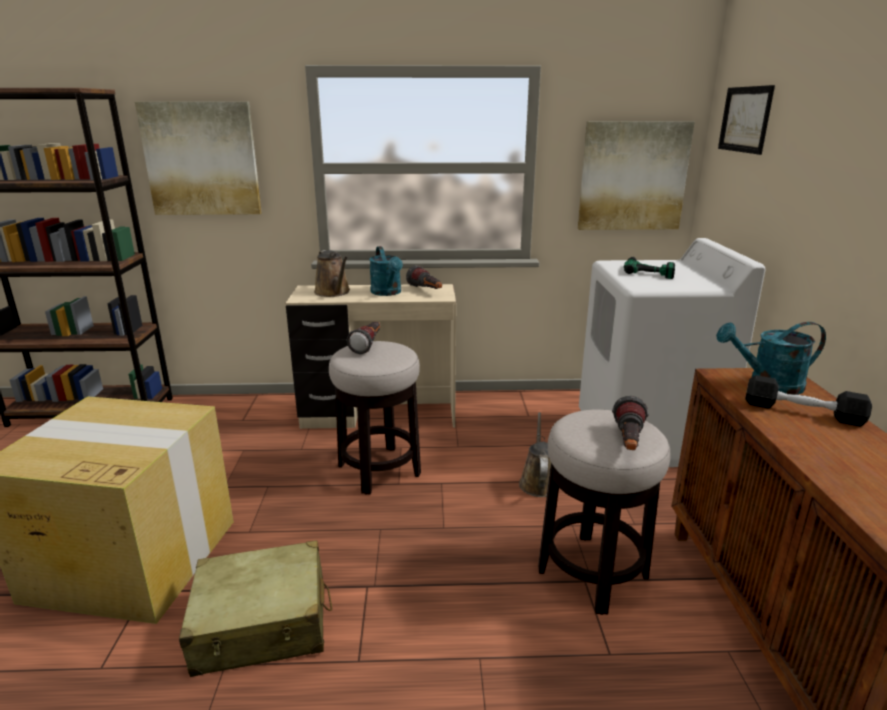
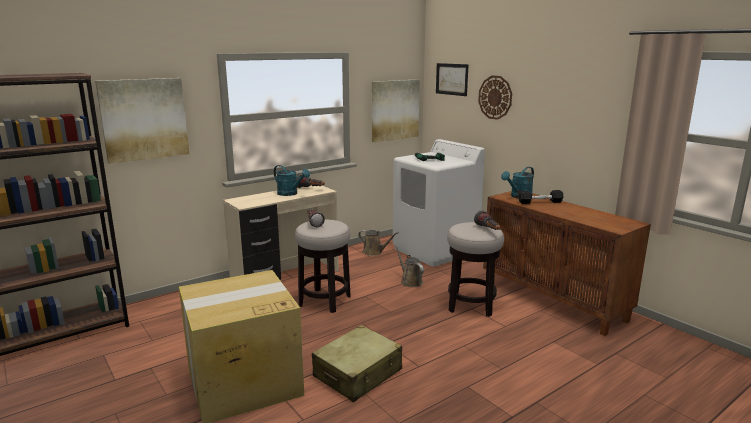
camera: 35 degrees left, 5 degrees down
(333, 292) = (257, 199): brown watering can -> brown watering can (374, 252)
(807, 157) = (495, 97): none -> wall clock

